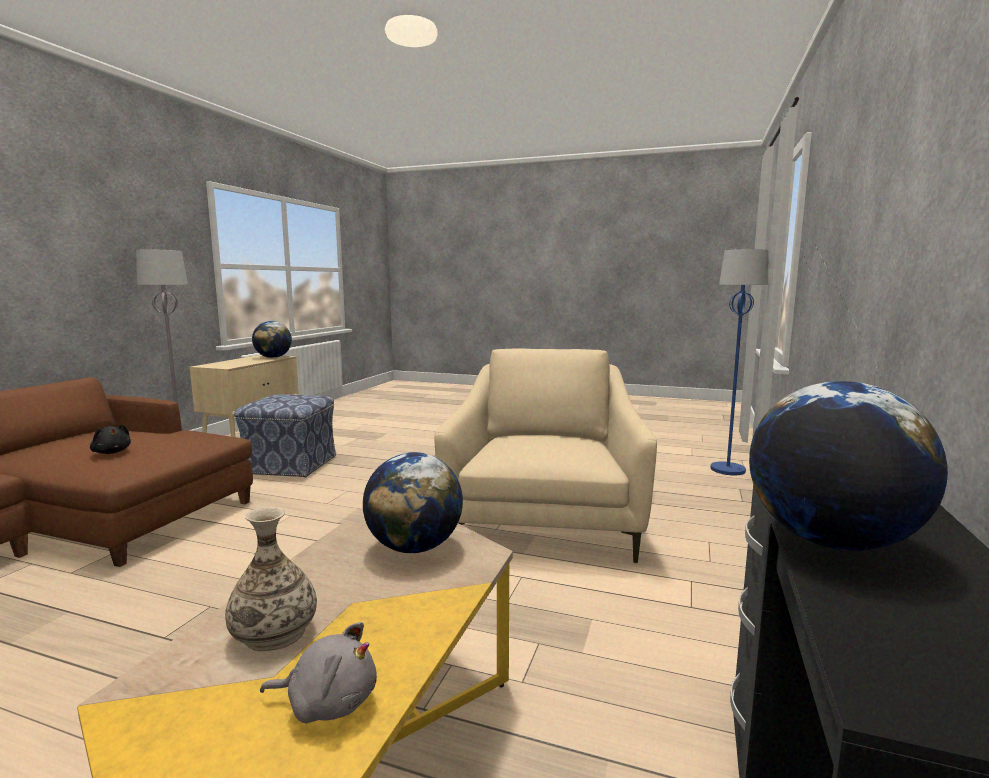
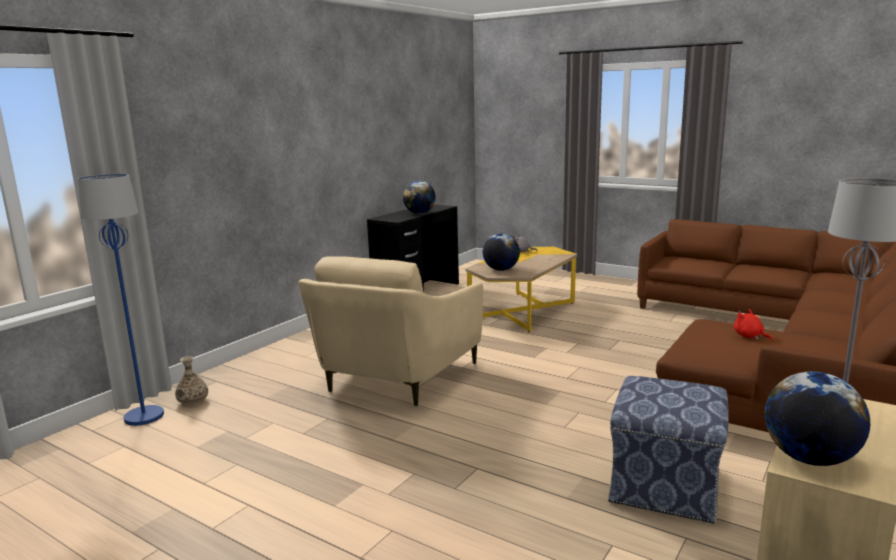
camera: 165 degrees left, 5 degrees up
(112, 452) = (749, 336): black plush toy -> red plush toy
(275, 633) = (540, 258): vase -> vase (193, 402)

